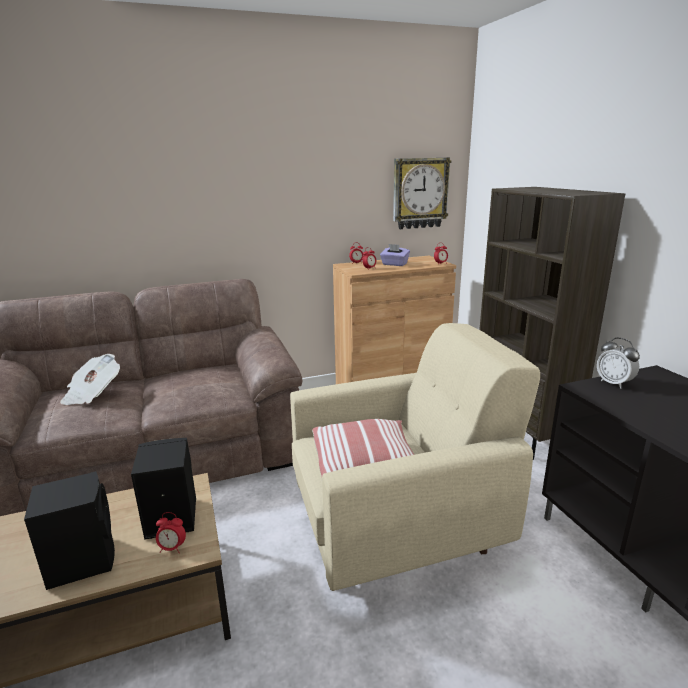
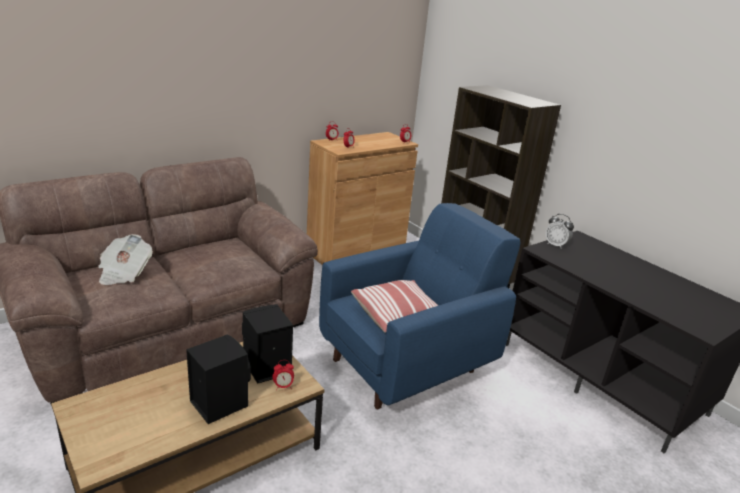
camera: 20 degrees left, 5 degrees up
(394, 264) = (366, 142): purple tissue box -> none
(399, 531) = (408, 364): beige armchair -> blue armchair
(419, 193) = (384, 76): wall clock -> none

